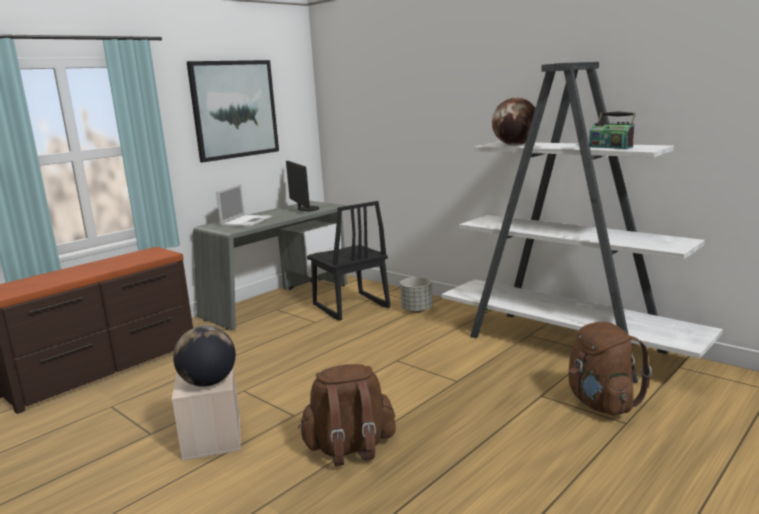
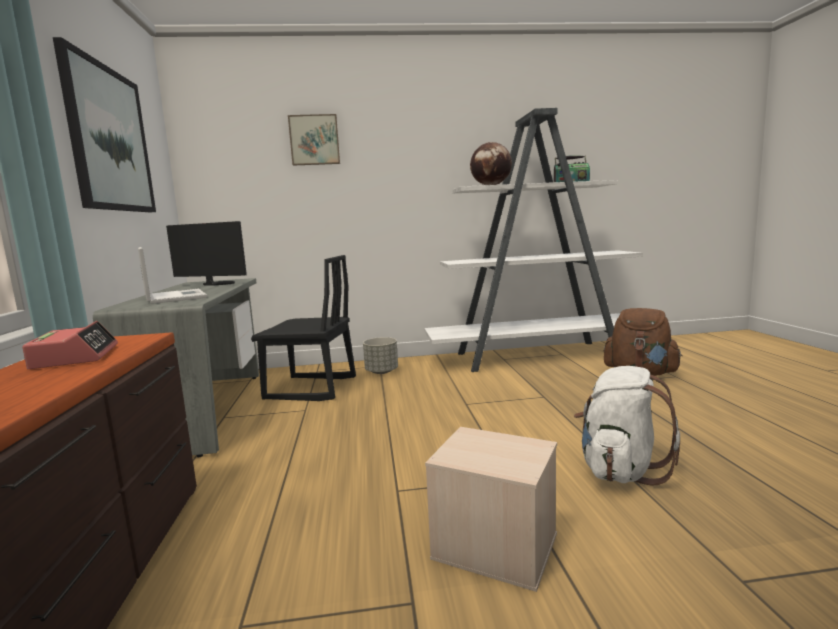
camera: 50 degrees left, 5 degrees down
(124, 260) = (76, 357): none -> alarm clock
(208, 382) = (514, 451): globe -> none
(350, 448) = (620, 470): brown backpack -> white backpack
(400, 85) = (314, 140): none -> picture

